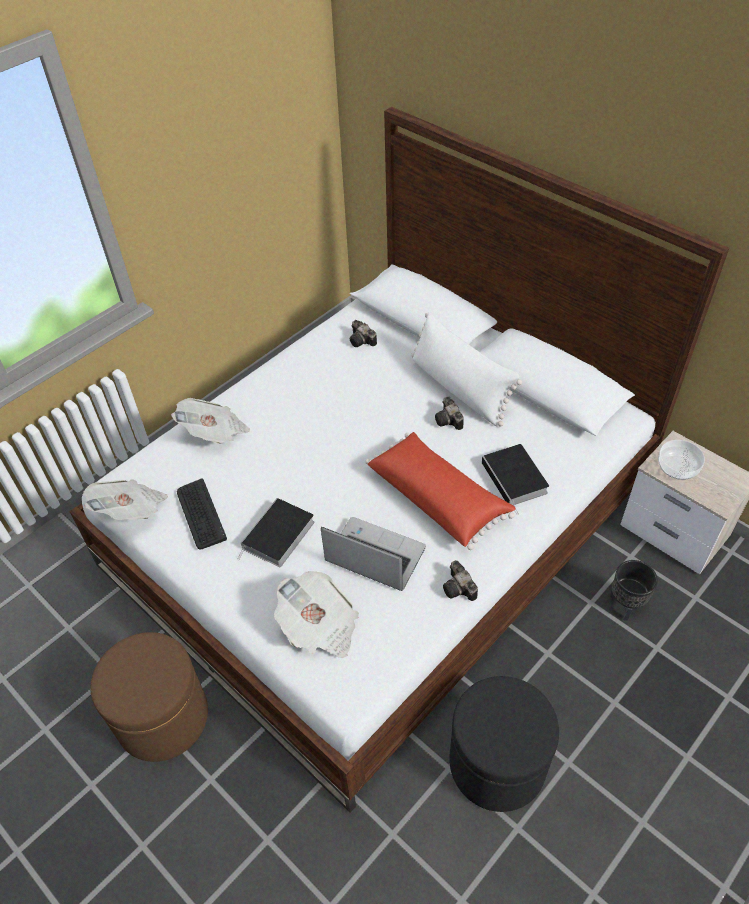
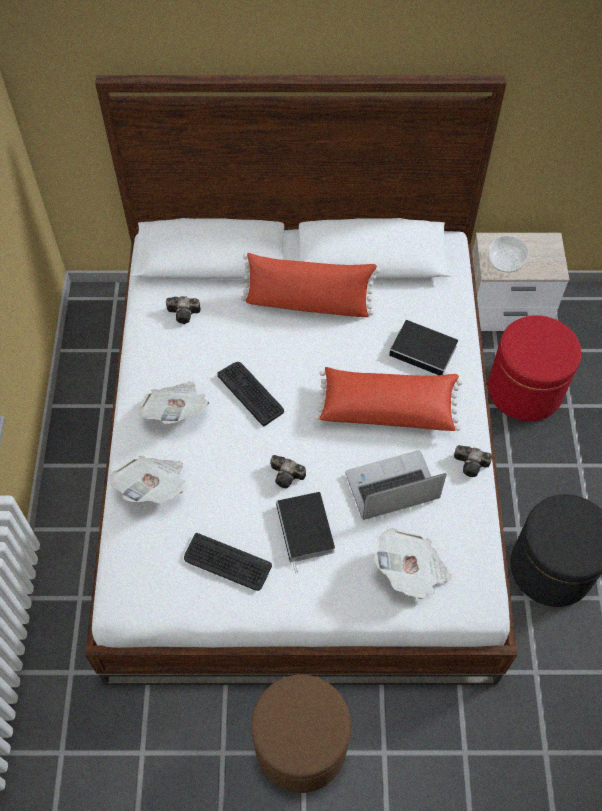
camera: 45 degrees left, 10 degrees up
(131, 510) = (164, 606): newspaper -> newspaper (177, 411)
(347, 419) = (251, 393): none -> keyboard
(449, 421) = (330, 337): camera -> camera (288, 476)
(459, 388) = (308, 303): white pillow -> red pillow
(625, 605) = (525, 390): black planter -> red ottoman

